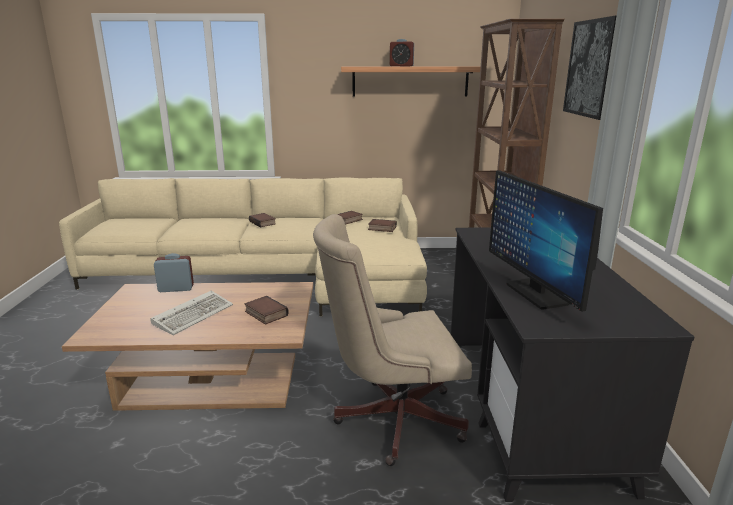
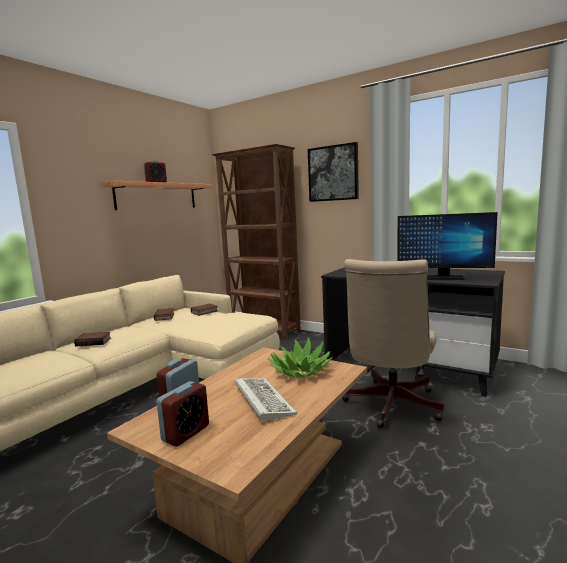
camera: 55 degrees left, 10 degrees down
(130, 306) = (186, 433): none -> alarm clock
(265, 314) = (300, 371): book -> potted plant

